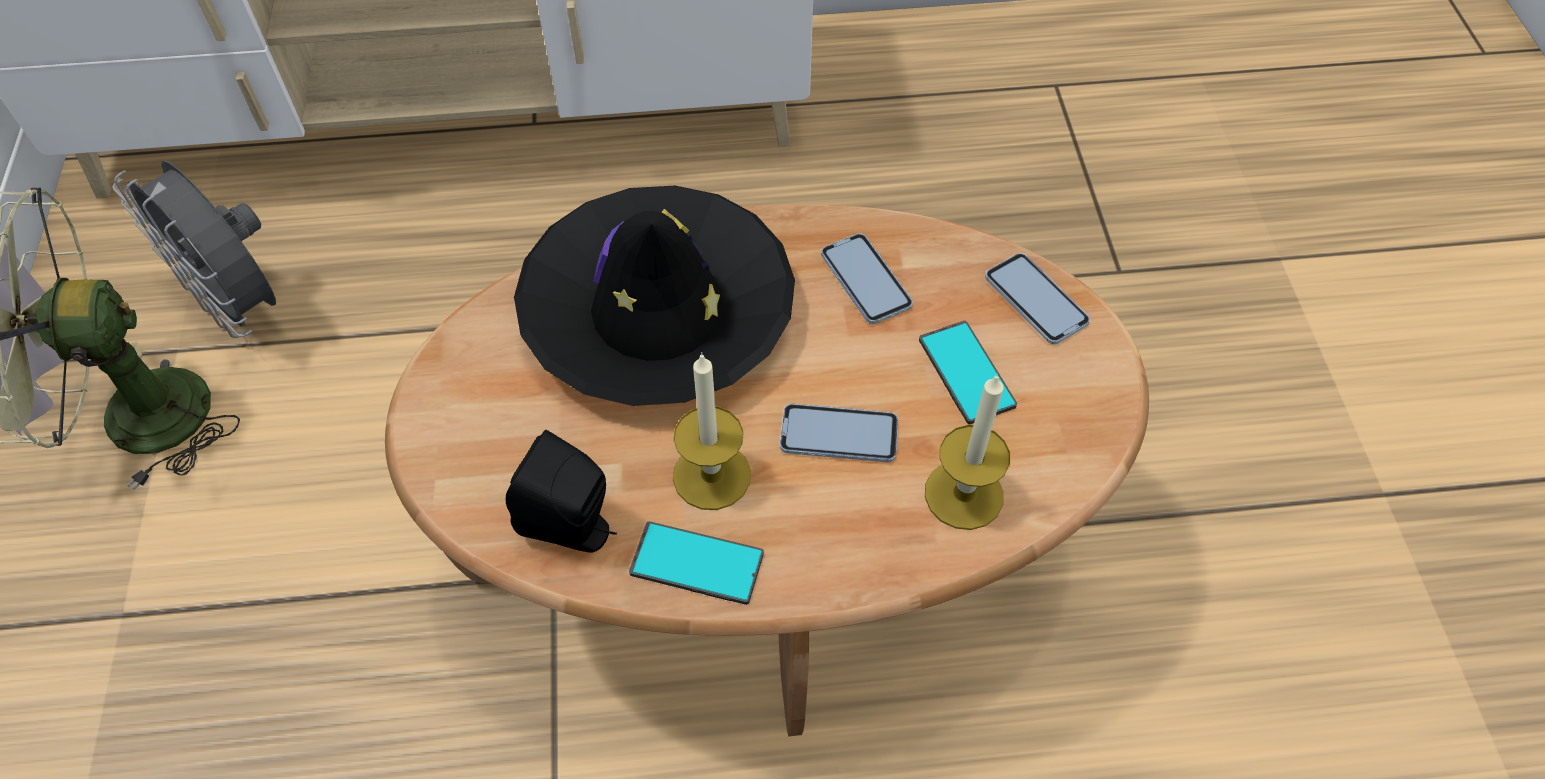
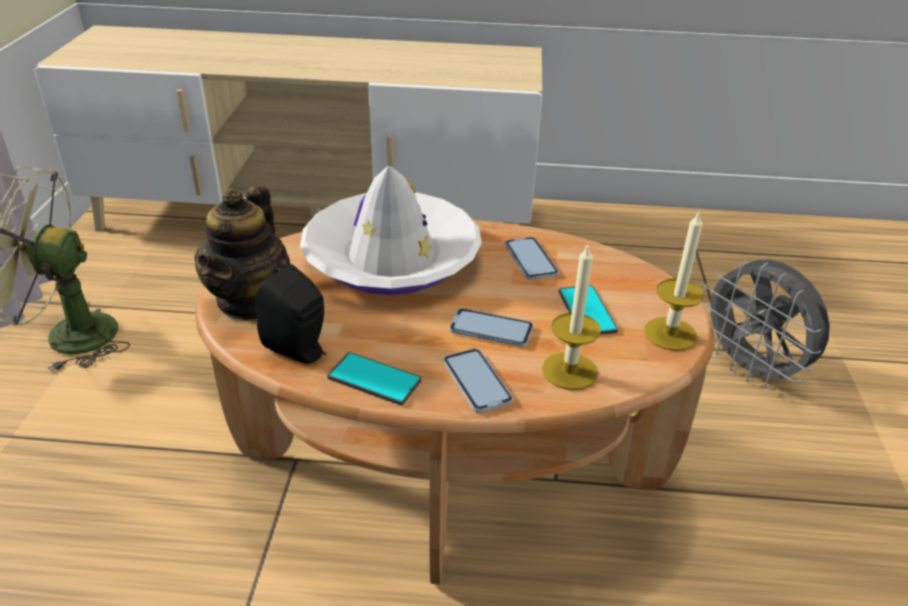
camera: 10 degrees right, 20 degrees down
(241, 305) = (154, 290): grey fan -> grey fan (751, 370)
(470, 444) = (250, 301): none -> teapot
(657, 312) = (391, 257): black hat -> white hat
(712, 475) = (399, 337): candle -> candle (670, 334)
(1035, 300) = (642, 283): phone -> phone (476, 381)

